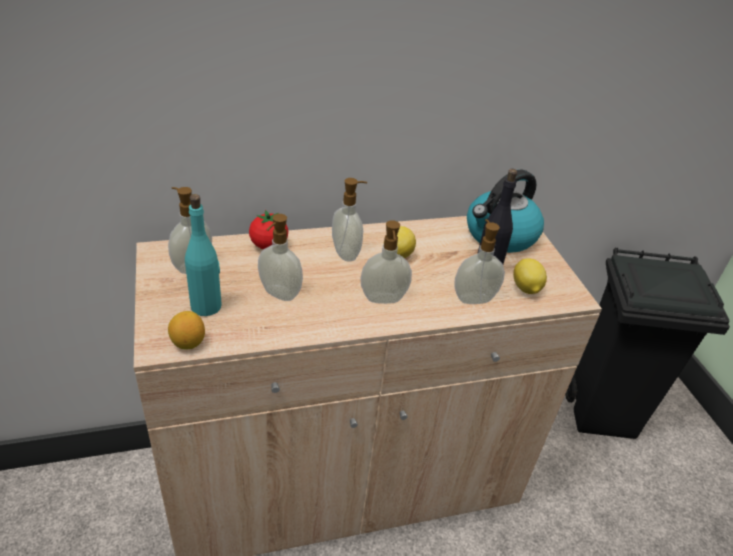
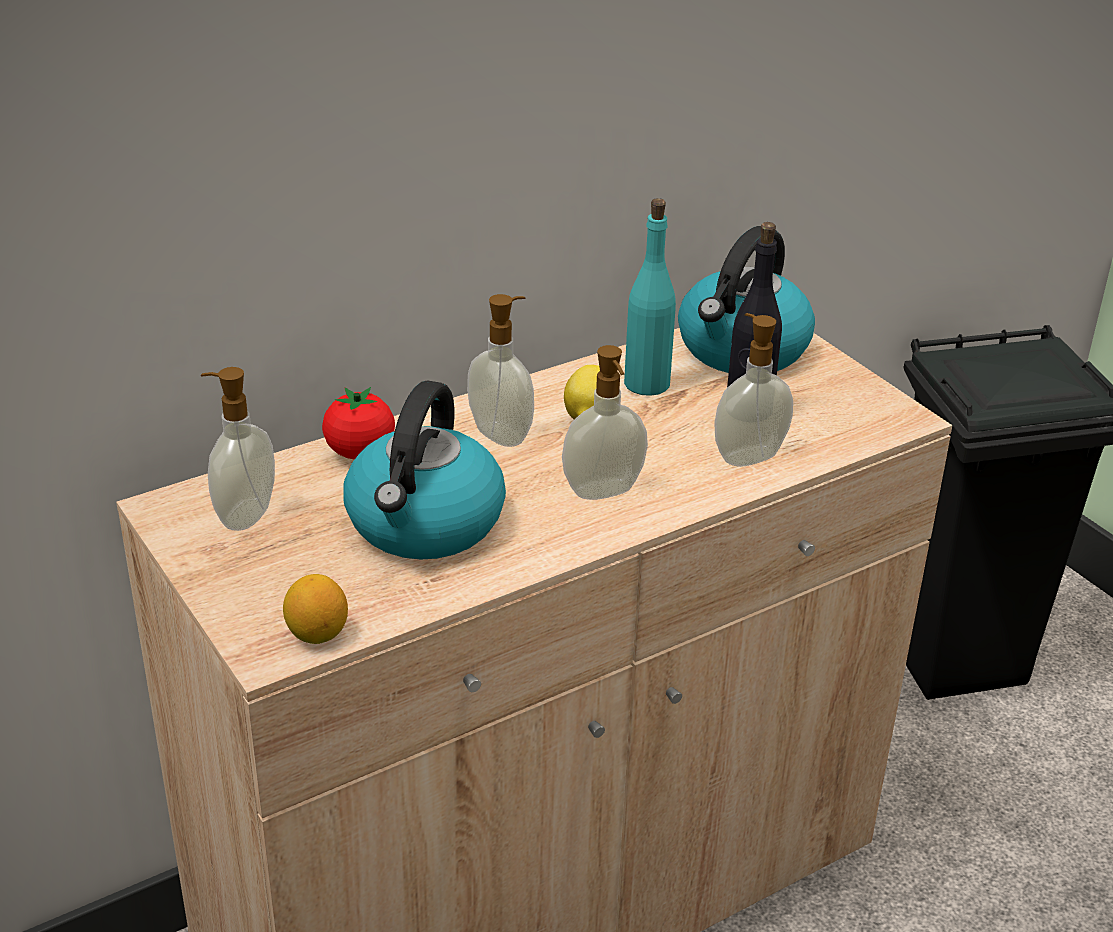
camera: 15 degrees left, 5 degrees down
(206, 306) = (312, 571): turquoise bottle -> turquoise bottle (647, 383)
(279, 294) = (425, 524): soap dispenser -> kettle
(526, 289) = (823, 423): lemon -> none

